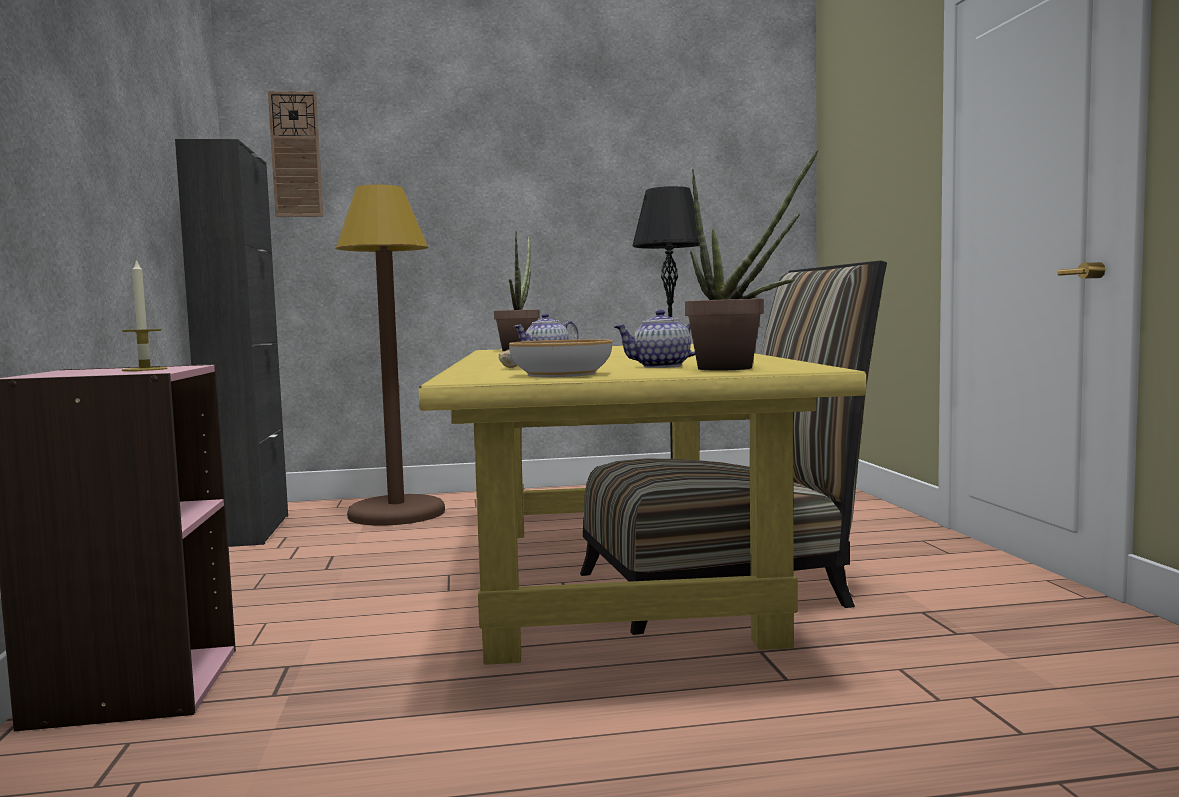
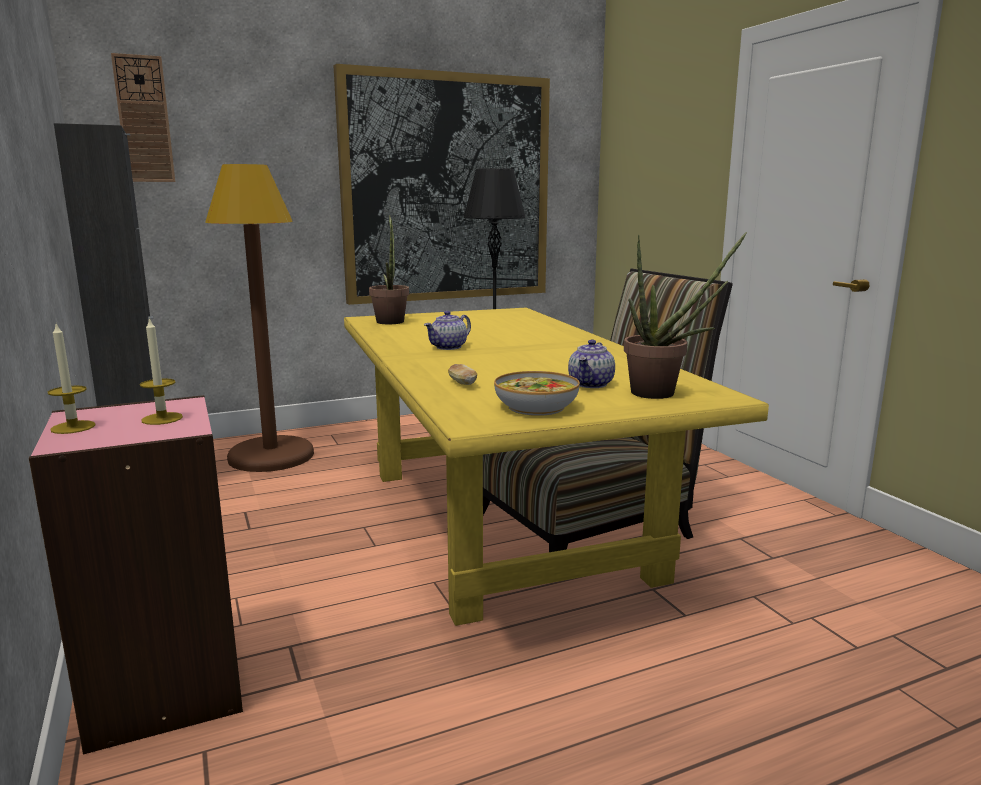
camera: 15 degrees left, 10 degrees up
(56, 372) = (73, 427): none -> candle
(622, 220) = (447, 189): none -> picture
(661, 366) = (591, 384): teapot -> teapot turned 45 degrees counterclockwise

